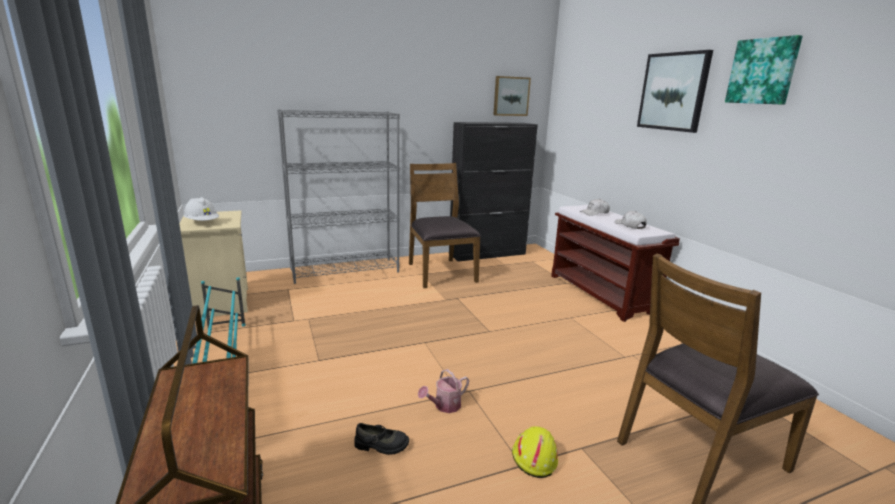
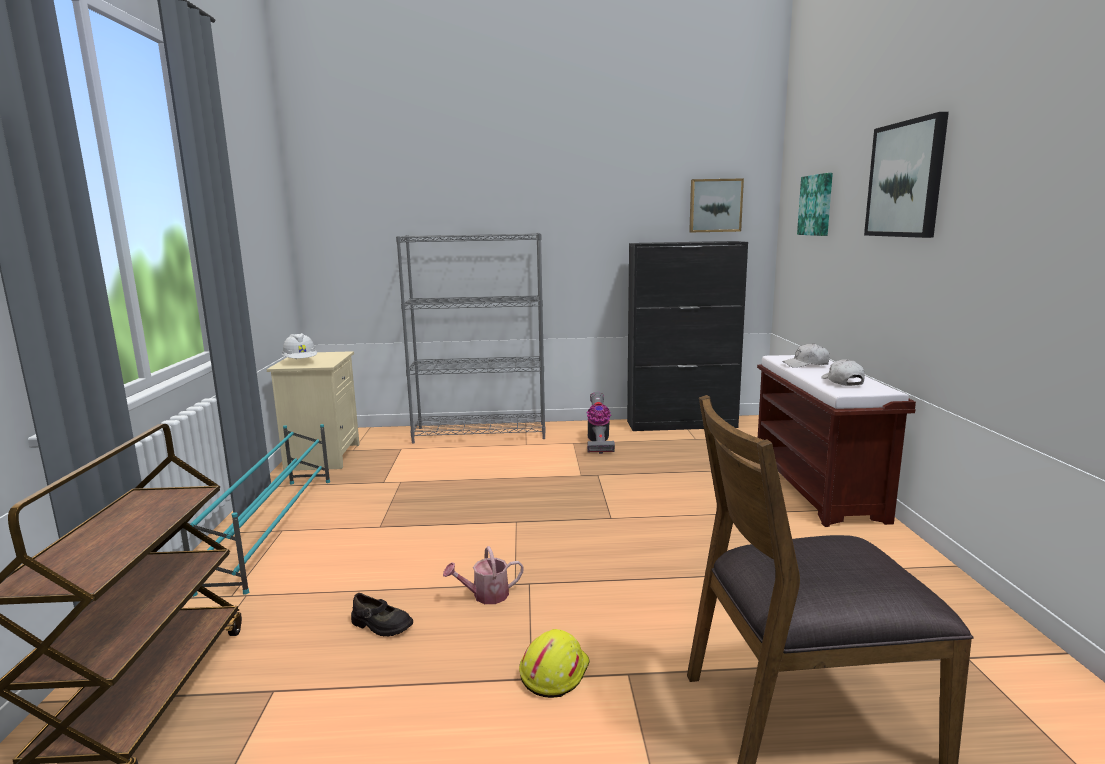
camera: 20 degrees right, 5 degrees down
(440, 272) = (598, 443): brown chair -> vacuum cleaner
(763, 71) = (1007, 135): picture -> picture (817, 205)

